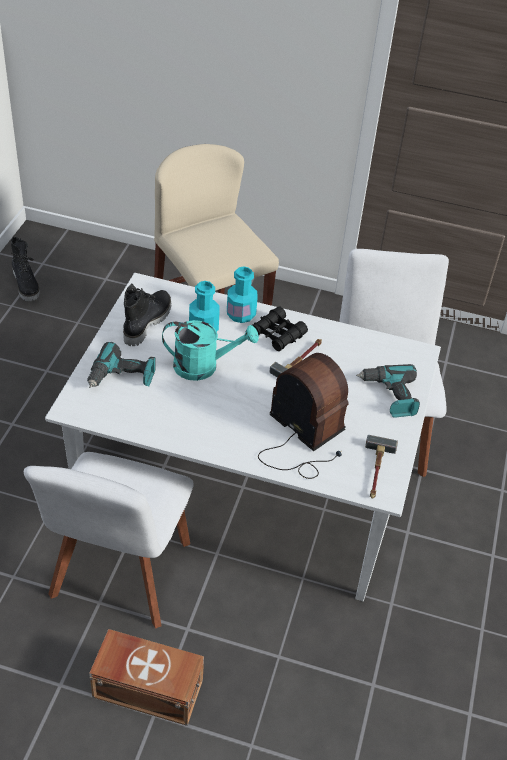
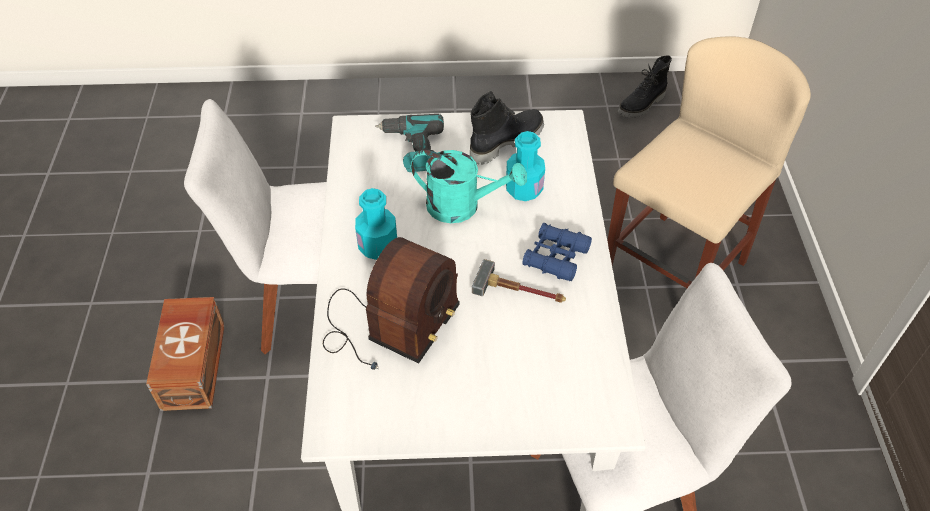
camera: 75 degrees right, 5 degrees up
(146, 322) = (505, 142): black boot -> black boot turned 45 degrees counterclockwise
(204, 366) = (462, 206): turquoise watering can -> turquoise watering can turned 60 degrees counterclockwise
(241, 314) = (570, 214): turquoise bottle -> turquoise bottle (378, 246)
(278, 334) = (555, 257): black binoculars -> blue binoculars
(376, 471) = (362, 415): hammer -> none
(390, 396) = (507, 402): power drill -> none

